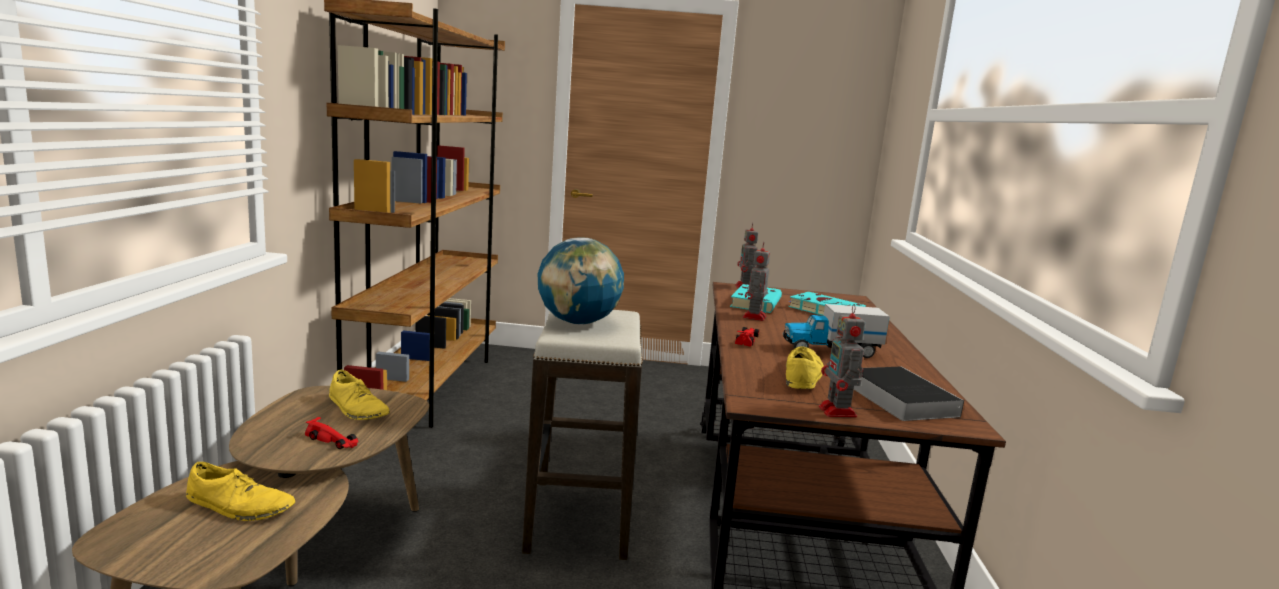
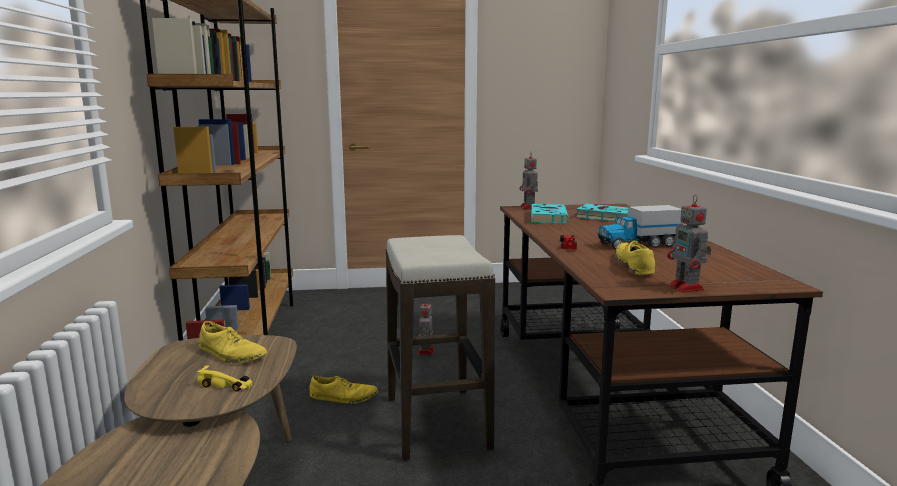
camera: 10 degrees left, 0 degrees up
(240, 506) = (162, 458): yellow shoe -> yellow shoe (343, 397)
(333, 441) = (226, 385): red toy car -> yellow toy car
(578, 322) = (422, 248): globe -> none
(754, 317) = (557, 228): toy robot -> toy robot (426, 352)
(897, 398) = (719, 272): book -> none

